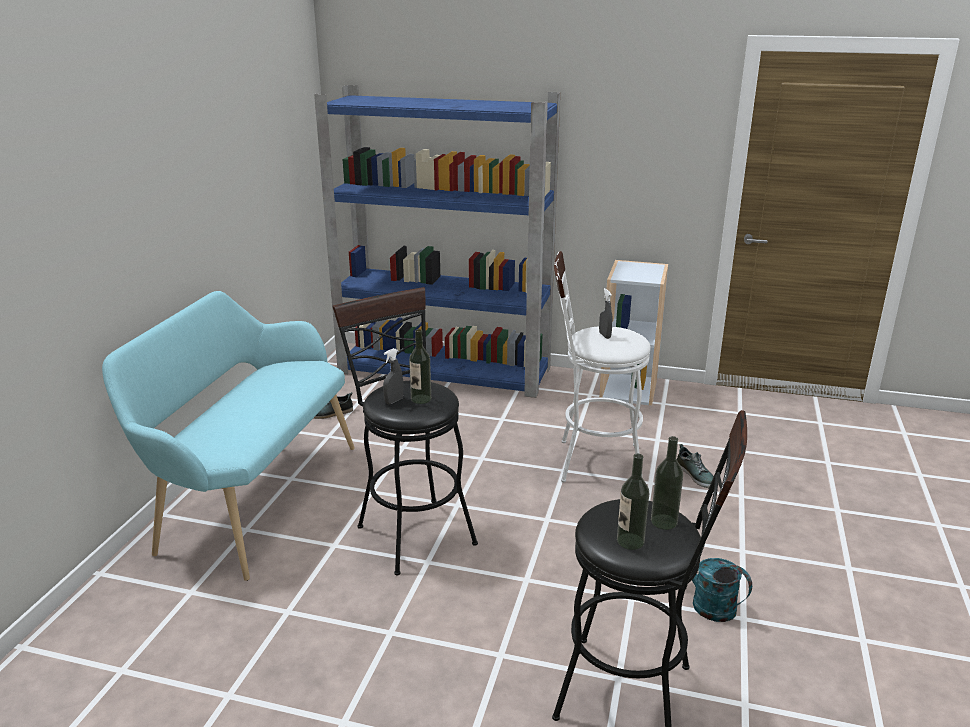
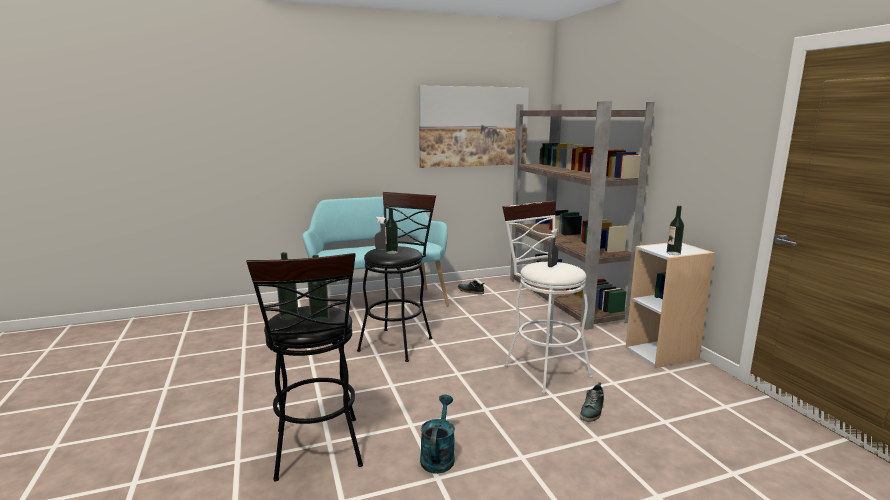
camera: 55 degrees right, 10 degrees down
(257, 141) = (474, 126): none -> picture
(445, 370) = (564, 298): blue bookcase -> brown bookcase
(652, 277) = (673, 253): none -> bottle

